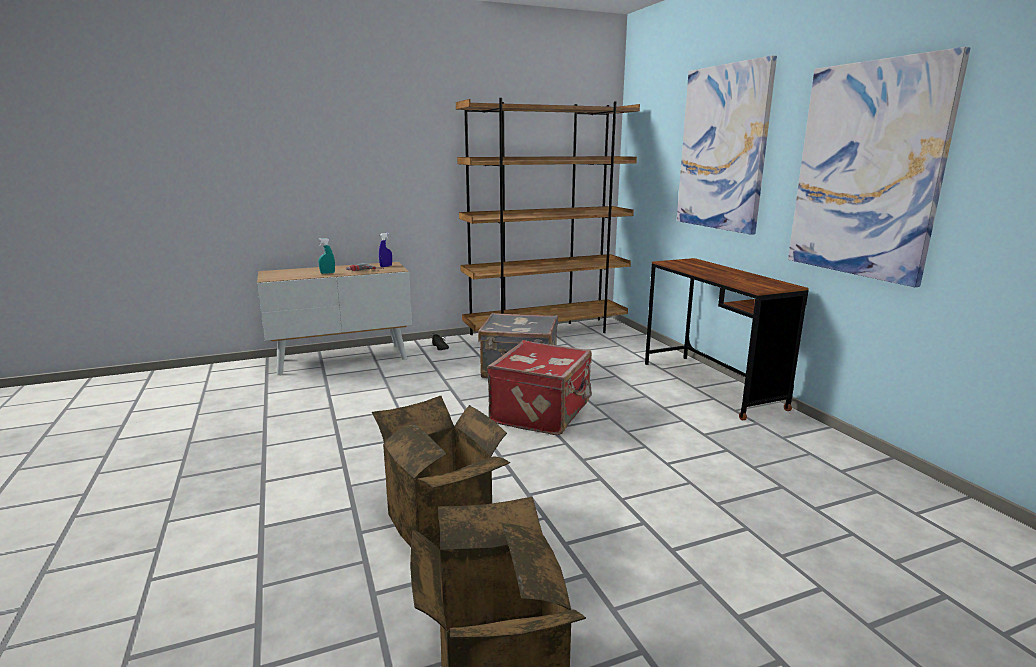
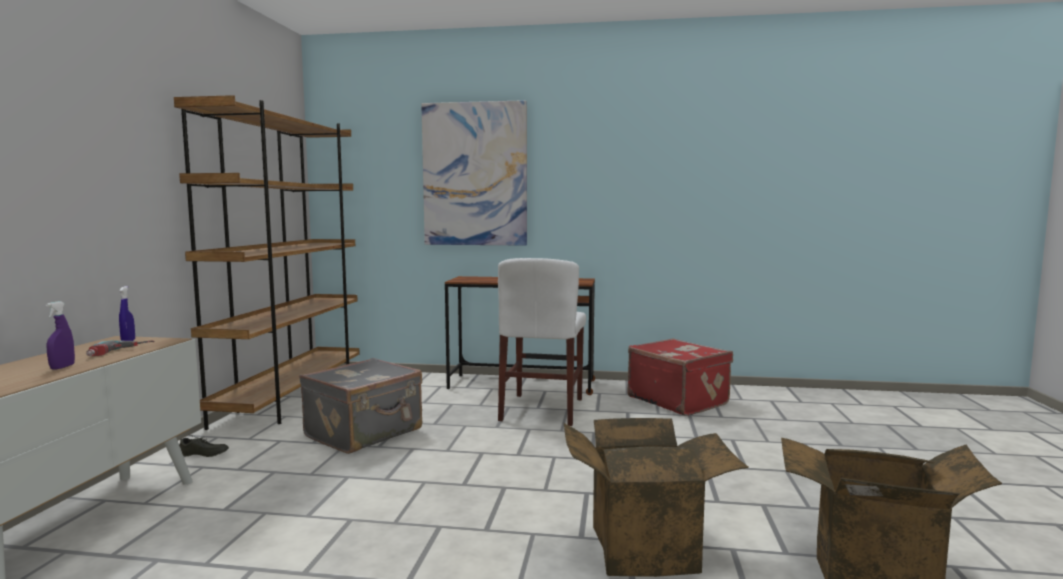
camera: 60 degrees left, 10 degrees down
(327, 273) = (62, 367): turquoise spray bottle -> purple spray bottle
(542, 413) = (481, 449): red suitcase -> red suitcase (678, 400)
(663, 410) = (542, 409): none -> white chair
(866, 171) = (624, 188): picture -> none

